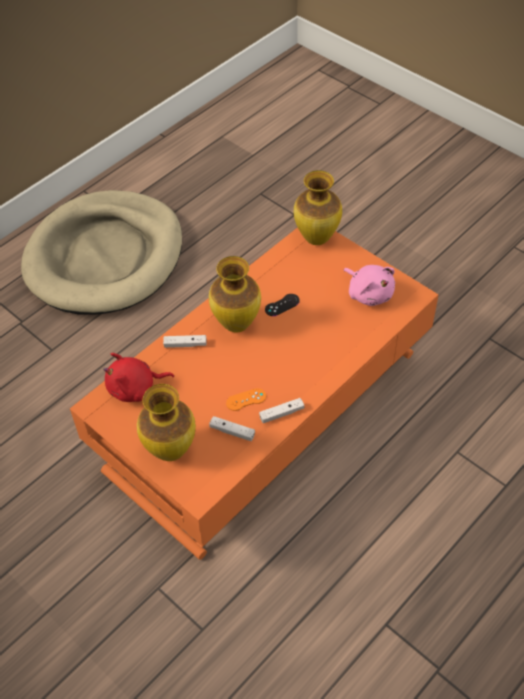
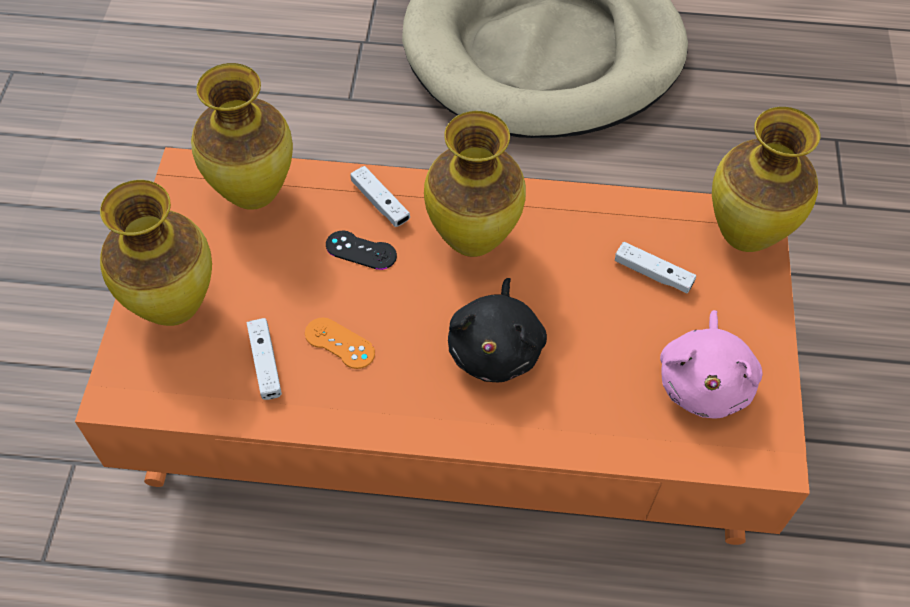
camera: 50 degrees right, 5 degrees up
(135, 388) = (254, 196): red plush toy -> vase
(281, 413) = (350, 409): white game controller -> white game controller (653, 274)
(282, 305) = (564, 275): black game controller -> black game controller (361, 250)
(296, 348) = (496, 348): none -> black plush toy

